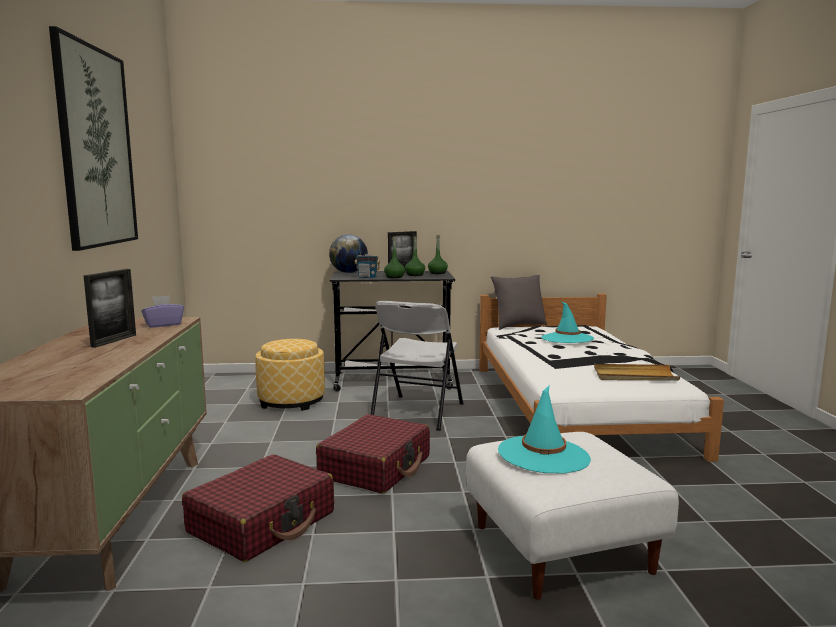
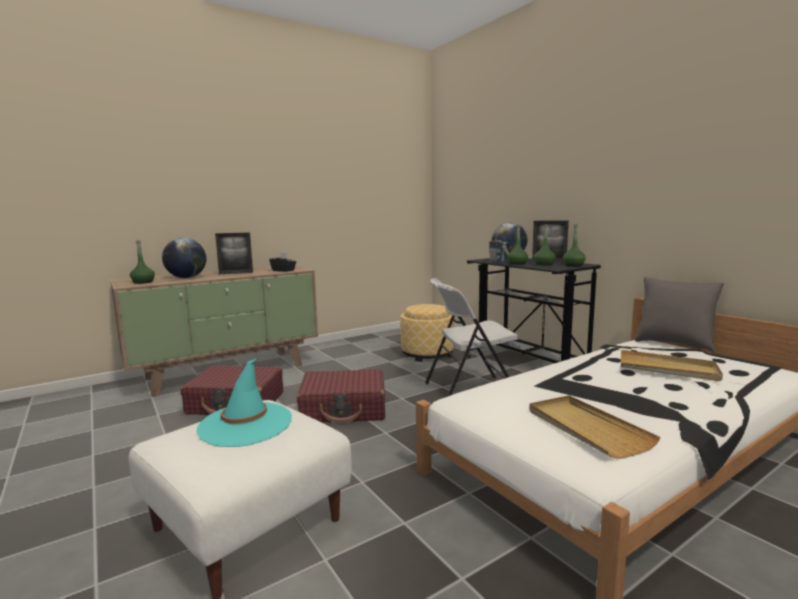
camera: 60 degrees right, 0 degrees up
(55, 383) = (143, 282): none -> green bottle
(81, 362) = (186, 278): none -> globe
(96, 147) = (307, 162): picture -> none
(163, 324) = (283, 270): purple tissue box -> black tissue box
(567, 338) = (667, 369): turquoise hat -> beige tray

